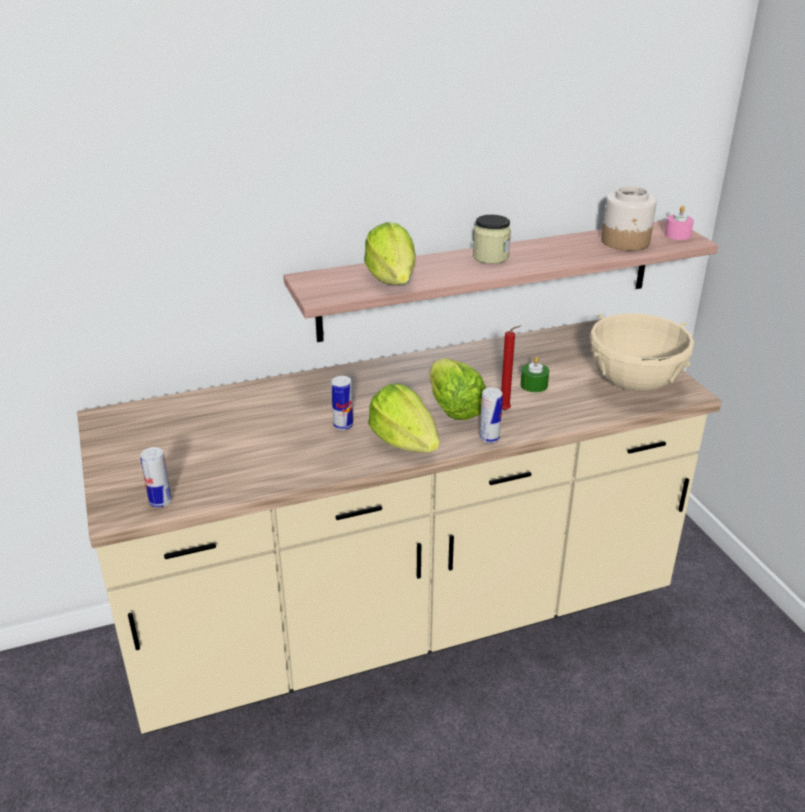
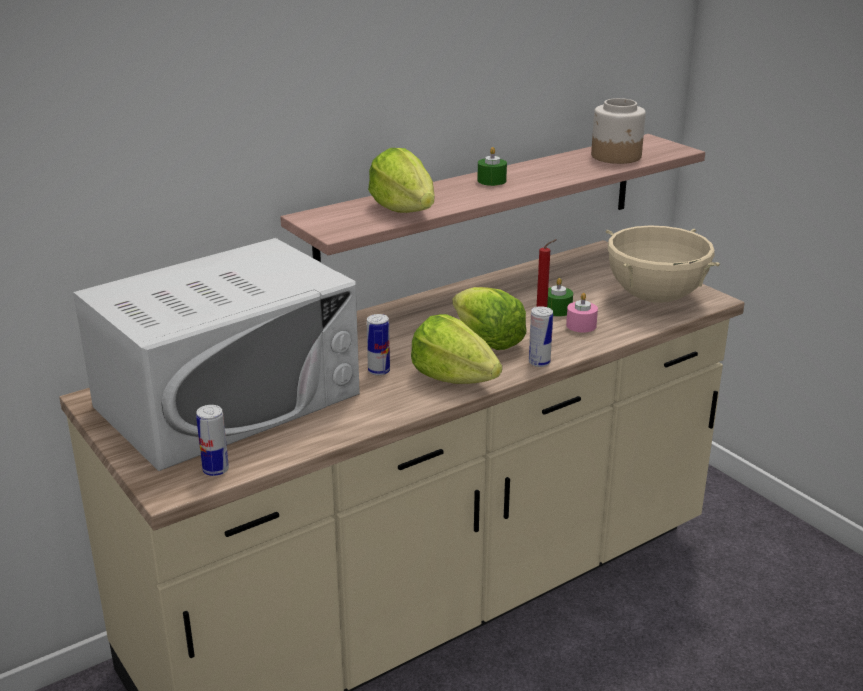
camera: 15 degrees left, 5 degrees down
(205, 435) = (228, 400): none -> white microwave
(490, 257) = (491, 180): jar -> green candle
(677, 235) = (662, 146): pink candle -> pink candle (581, 325)

